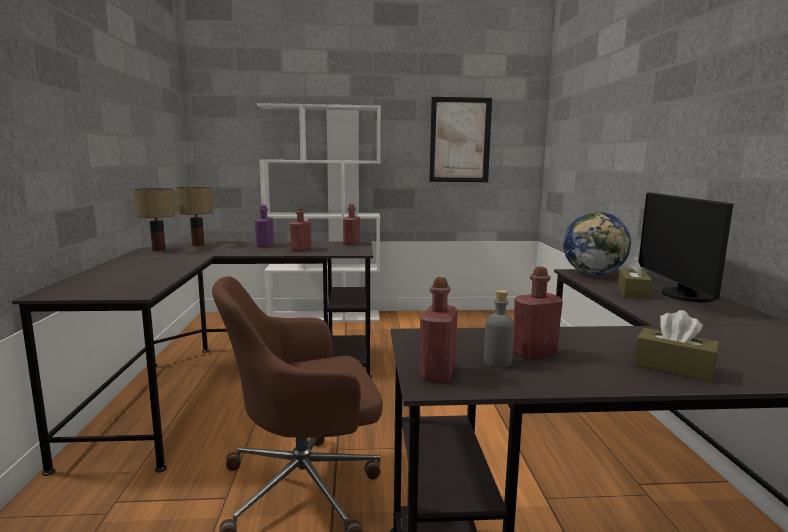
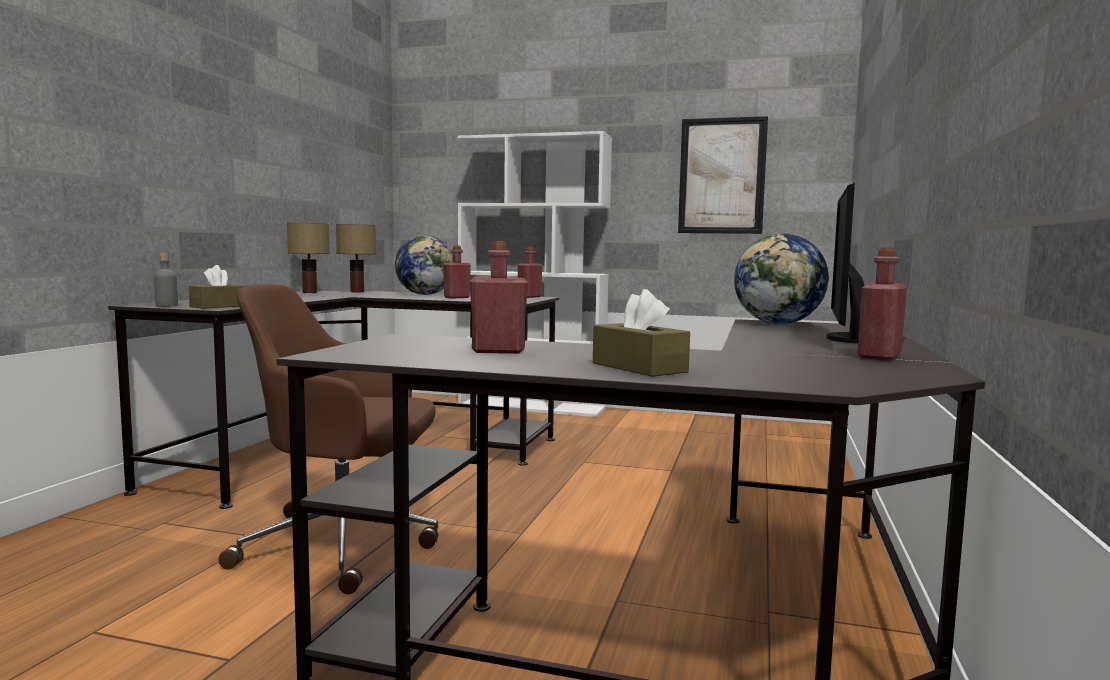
camera: 20 degrees right, 5 degrees down
(265, 245) = (425, 294): purple bottle -> globe
(437, 373) = (355, 351): red bottle -> red bottle (879, 356)
(497, 362) = (439, 351): grey bottle -> grey bottle (166, 305)
(633, 293) = (784, 334): brown tissue box -> brown tissue box (219, 306)

